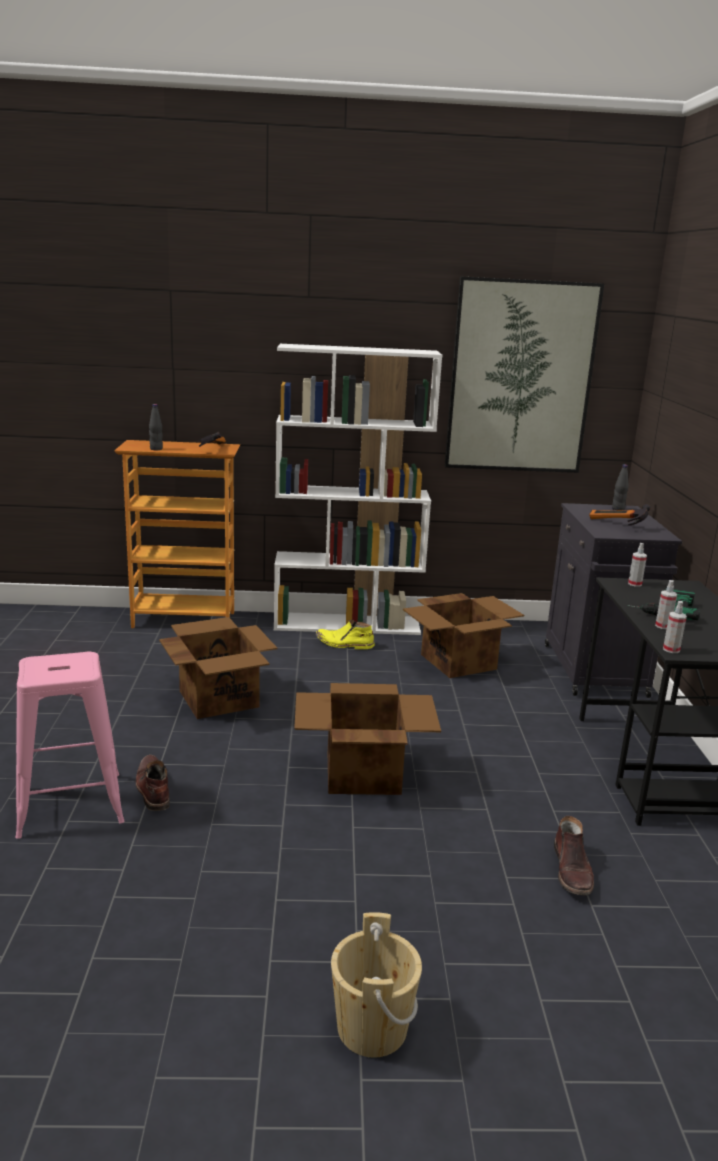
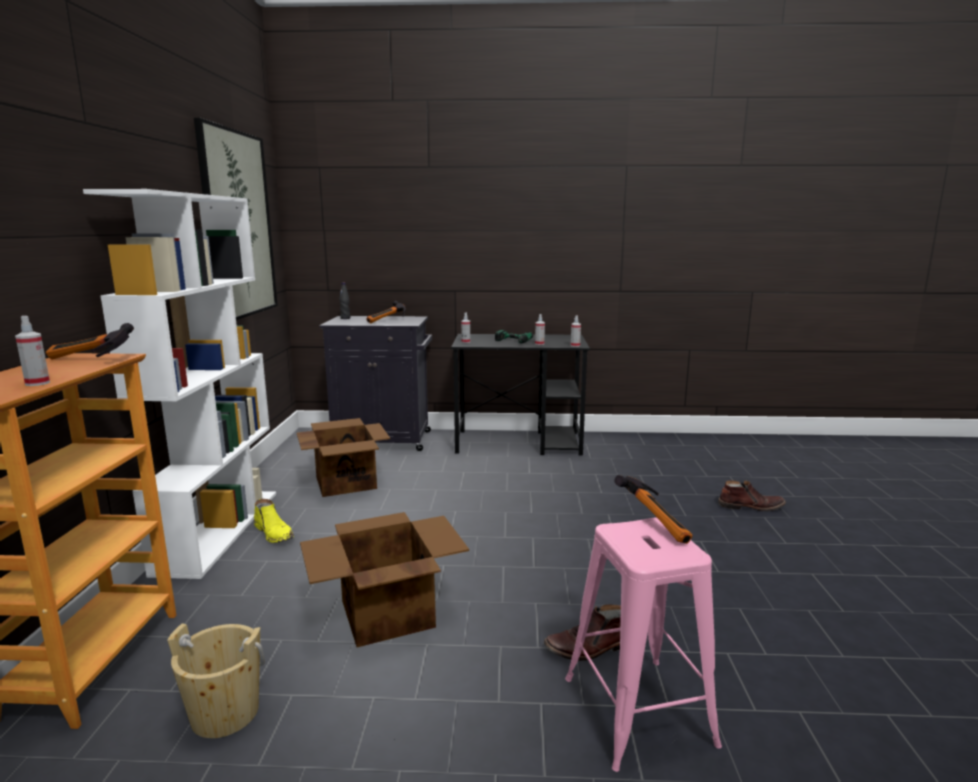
camera: 85 degrees left, 5 degrees down
(87, 673) = (658, 522): none -> hammer
(156, 449) = (37, 383): black bottle -> spray bottle
(344, 644) = (274, 533): yellow boot -> yellow boot turned 60 degrees counterclockwise
(361, 772) = (538, 533): cardboard box -> none
(372, 1027) = (805, 539): beige bucket -> beige bucket (225, 713)
(572, 871) = (634, 476): brown boot -> brown boot (750, 506)

